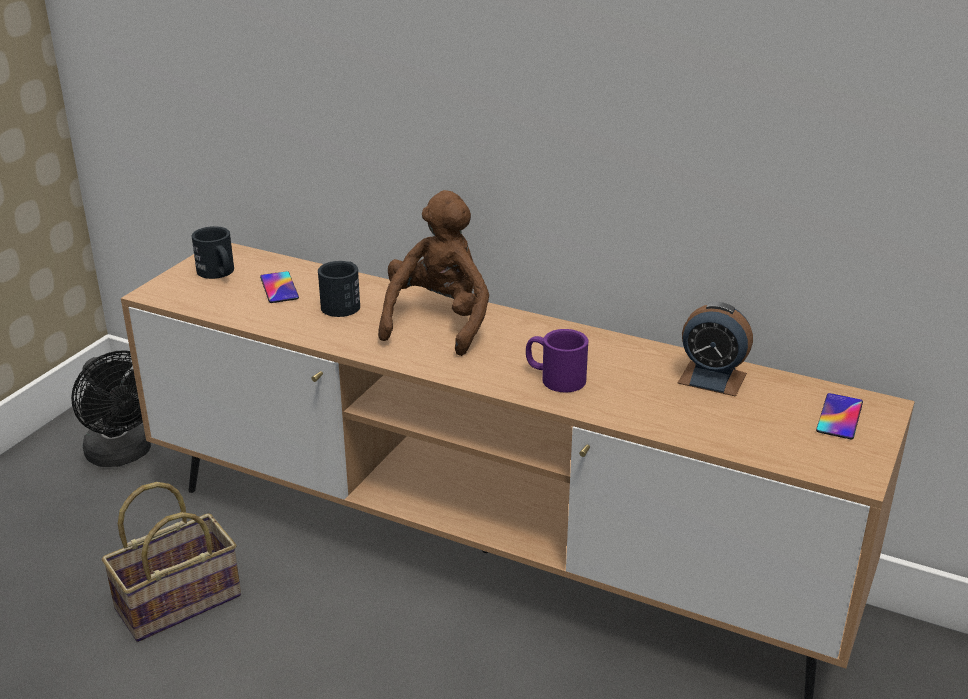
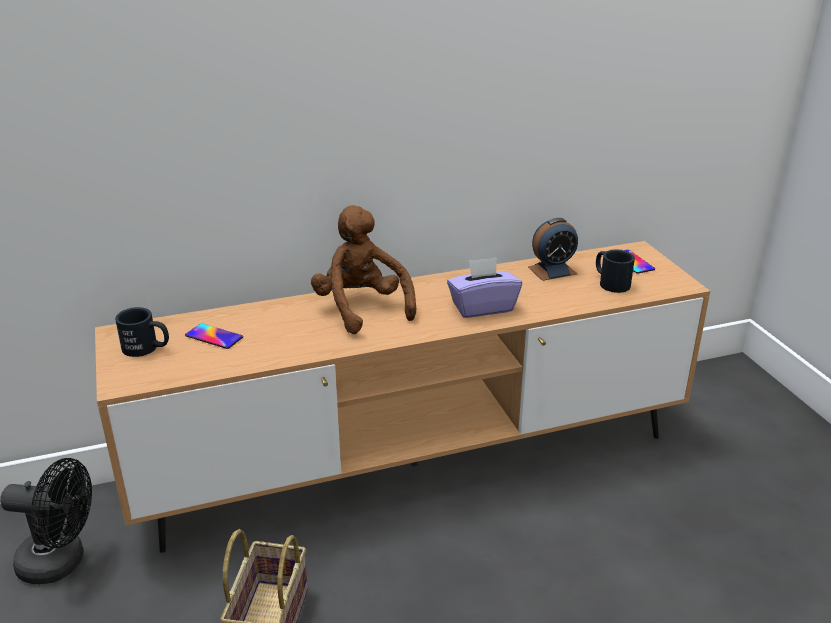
camera: 45 degrees left, 0 degrees up
(343, 303) = (279, 325): black mug -> black mug (610, 282)
(554, 378) = (482, 307): purple mug -> purple tissue box

